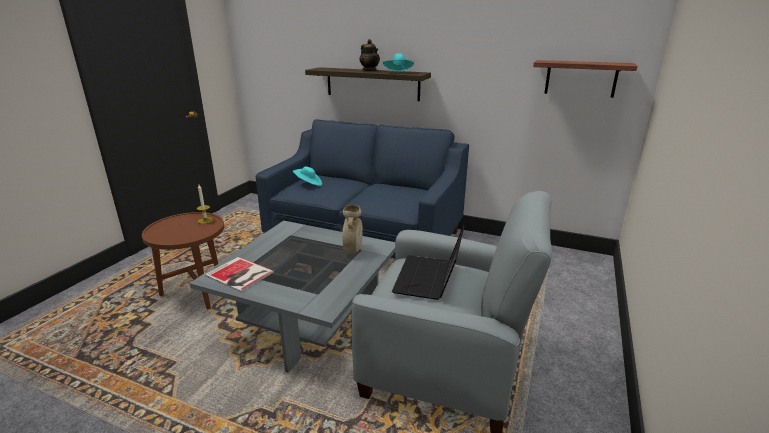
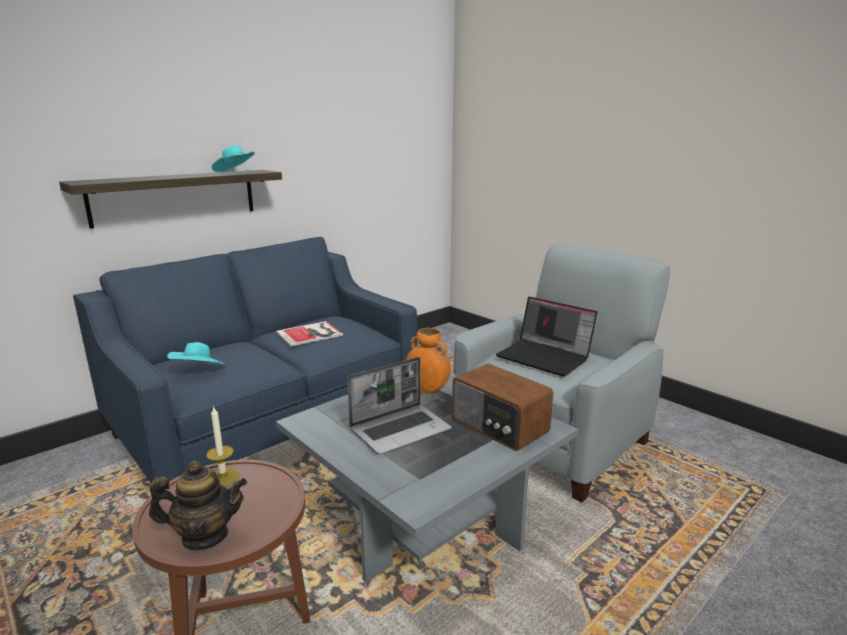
camera: 65 degrees left, 5 degrees down
(239, 275) = (426, 477): book -> book (311, 334)
(291, 255) = (401, 429): none -> laptop
(315, 287) = (499, 426): none -> radio
(353, 250) = (427, 389): beige vase -> orange vase
(369, 70) = (182, 175): teapot -> teapot (205, 536)
(580, 78) = (406, 160): shelf -> none

